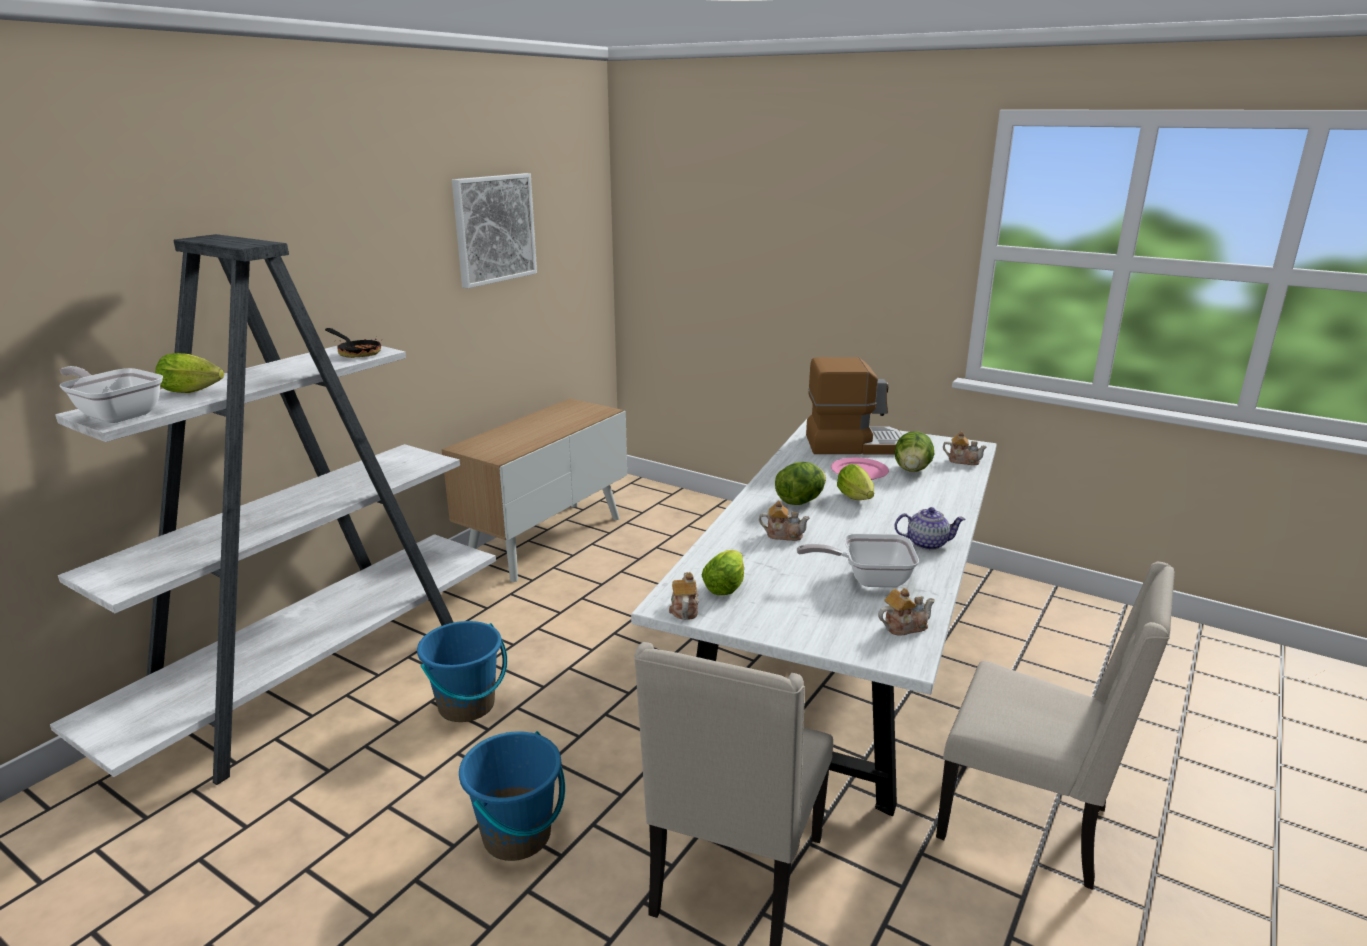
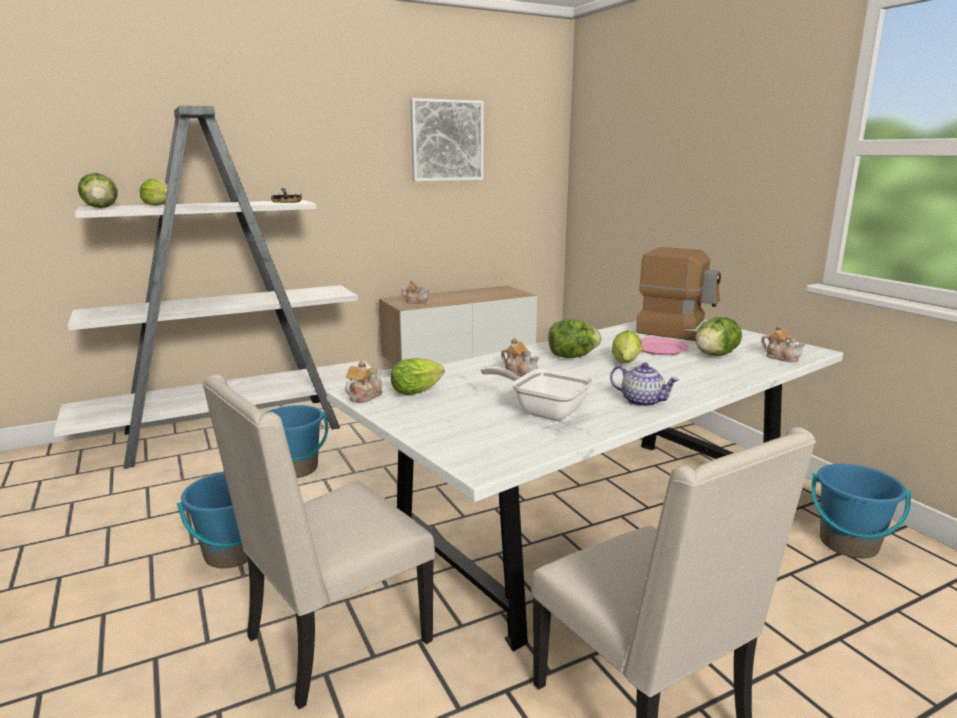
camera: 30 degrees right, 5 degrees down
(116, 414) = (101, 208): frying pan -> lettuce
(904, 626) = (518, 447): teapot -> teapot (416, 302)
(1034, 616) = (848, 544): none -> blue bucket

